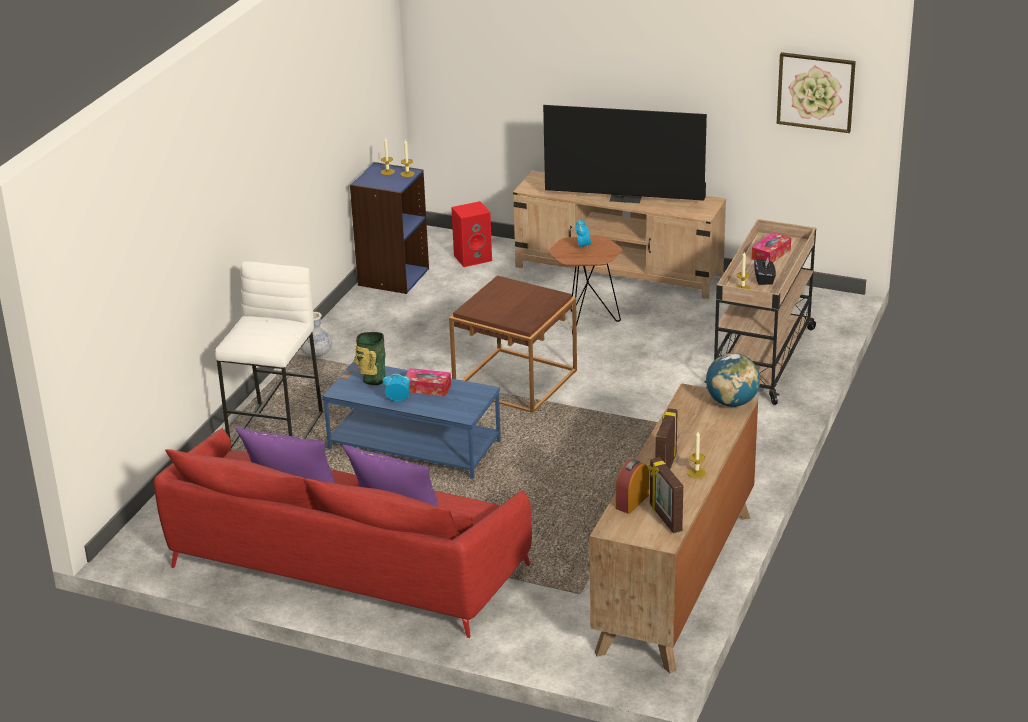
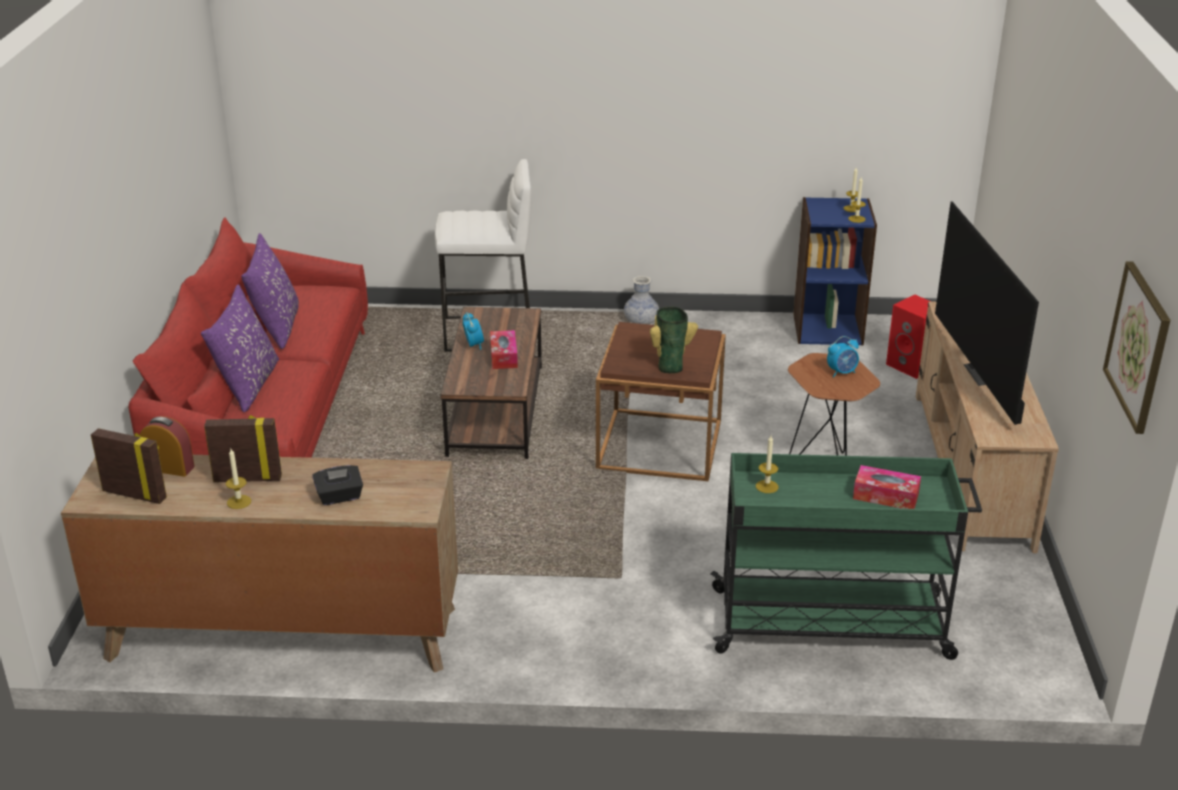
camera: 70 degrees right, 0 degrees up
(372, 379) = (506, 324): vase -> vase (669, 365)
(413, 446) = (495, 410): blue coffee table -> brown coffee table
(664, 518) = (135, 494): picture frame -> picture frame turned 60 degrees clockwise
(732, 402) = (415, 504): globe -> none
(763, 359) = (833, 624): beige cart -> green cart
(764, 279) = (807, 500): black tissue box -> black tissue box (339, 497)

